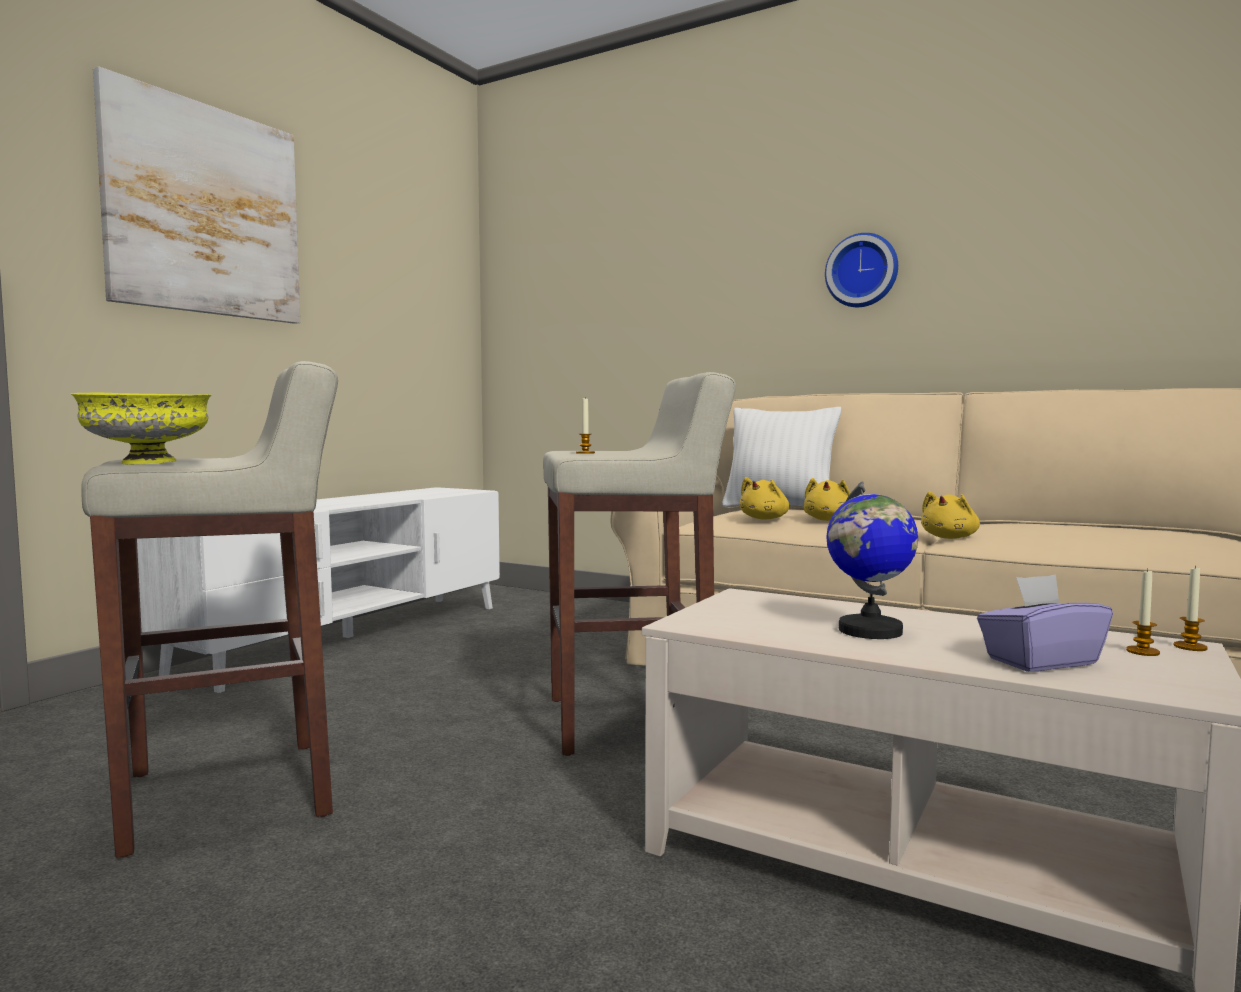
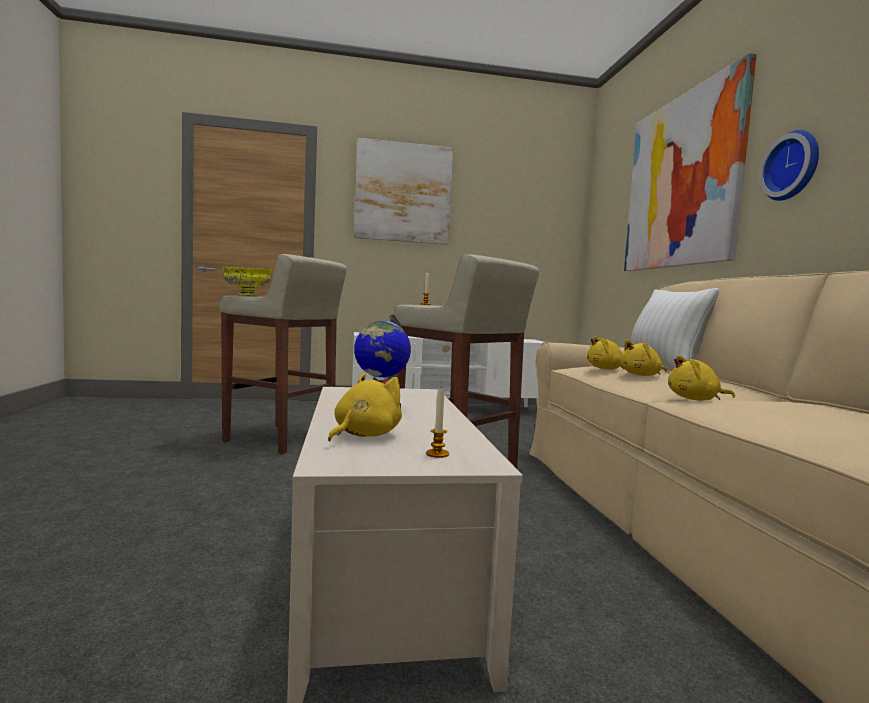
camera: 50 degrees right, 0 degrees up
(687, 262) = (681, 181): none -> picture
(1040, 661) = (364, 435): purple tissue box -> yellow plush toy
(1190, 647) = (481, 465): candle -> none

